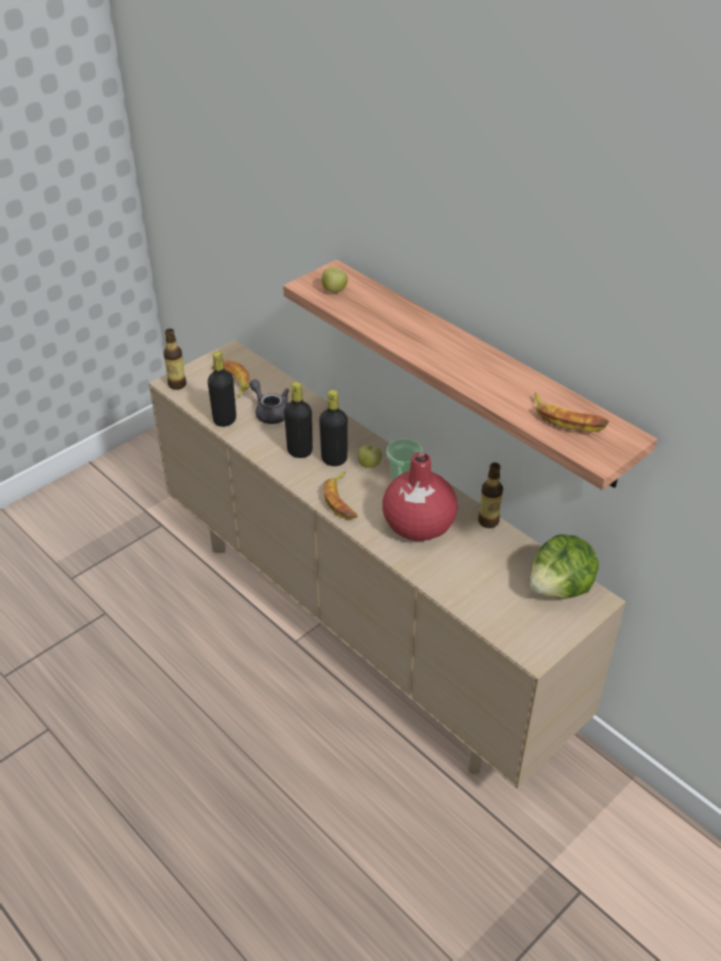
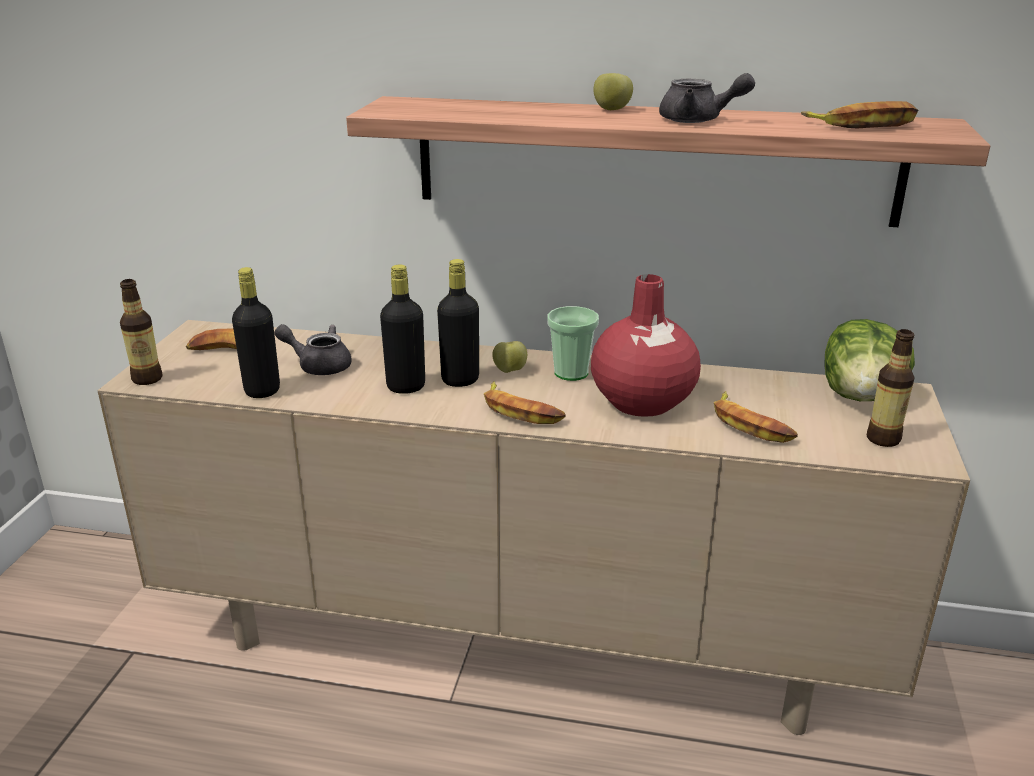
camera: 35 degrees left, 15 degrees down
(334, 291) = (424, 109): apple -> apple (612, 110)
(460, 574) = (750, 425): none -> banana
(472, 370) = (698, 120): none -> grey teapot
(488, 521) = (708, 372): bottle -> bottle (883, 439)

